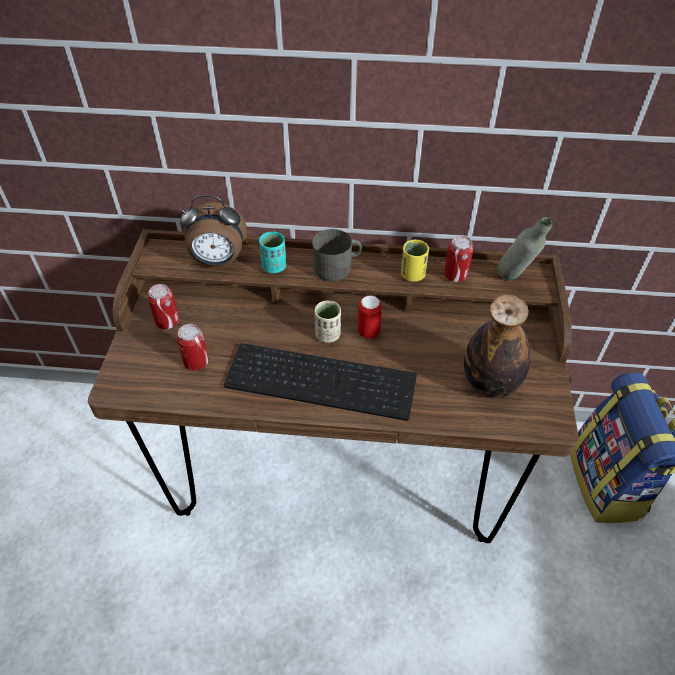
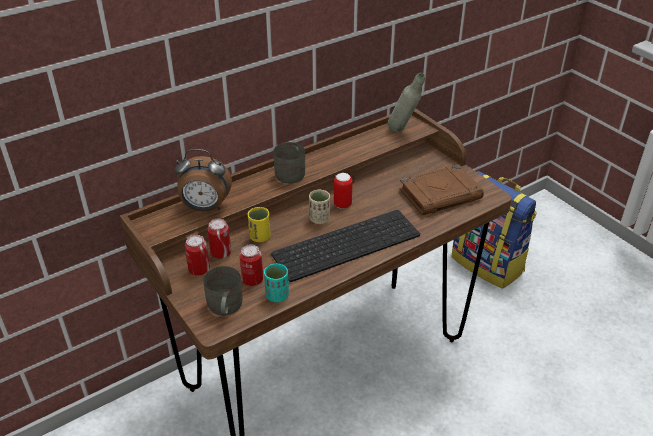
camera: 40 degrees left, 10 degrees down
(143, 375) = (224, 307): none -> grey mug
(218, 261) = (205, 208): alarm clock -> alarm clock turned 45 degrees clockwise
(274, 267) = (249, 192): turquoise cup -> turquoise cup (277, 295)
(412, 275) = (343, 154): yellow cup -> yellow cup (260, 237)
(455, 275) = (368, 143): can -> can (221, 253)
(490, 384) = (441, 194): bottle -> brown book

